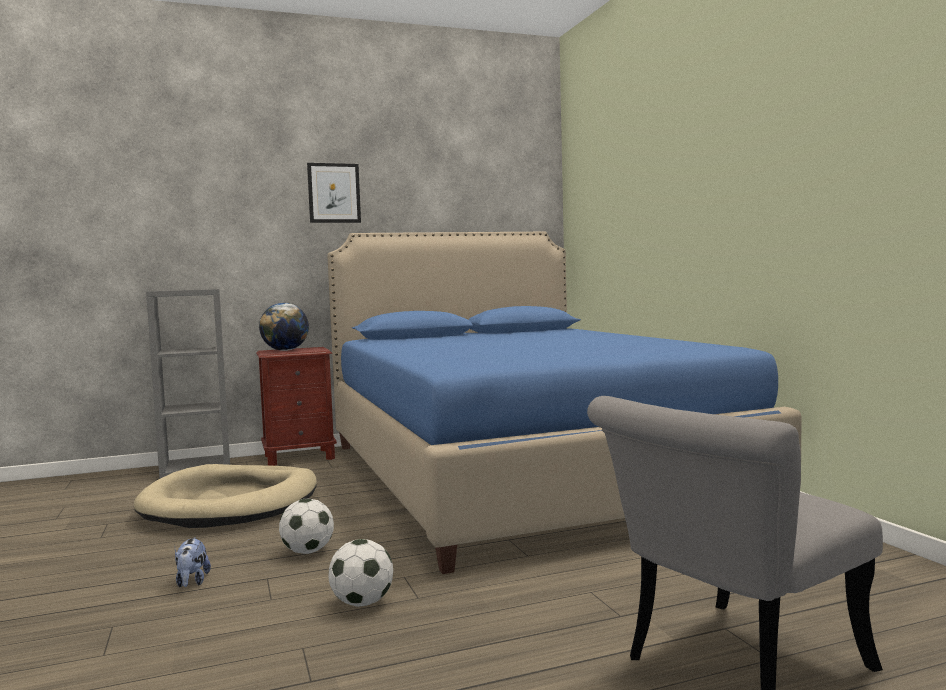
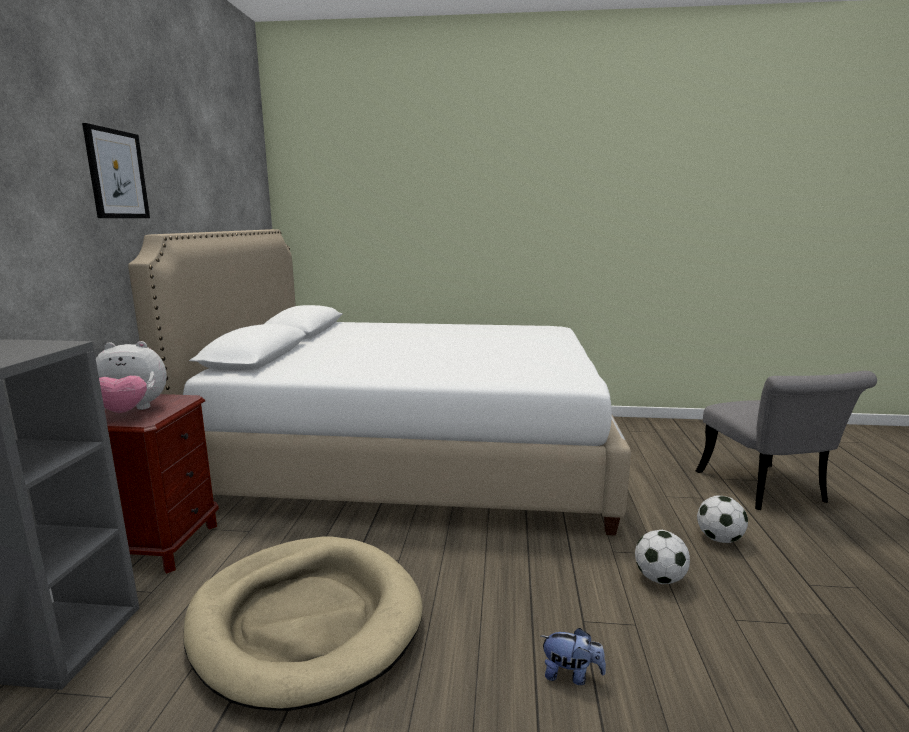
camera: 65 degrees left, 10 degrees up
(285, 350) = (132, 411): globe -> plush toy
(308, 552) = (528, 588): football -> football (719, 539)
(521, 474) = (413, 456): blue bed -> white bed

